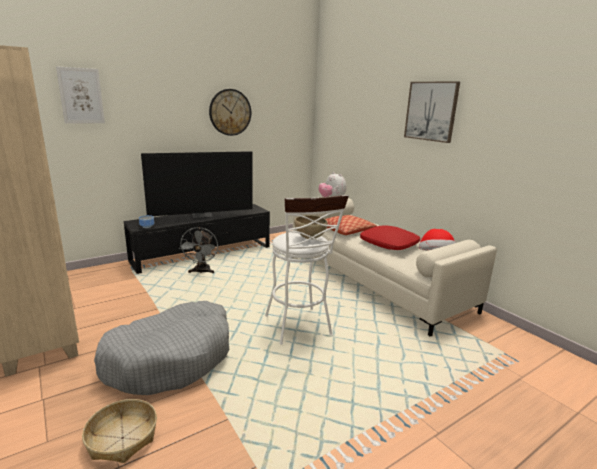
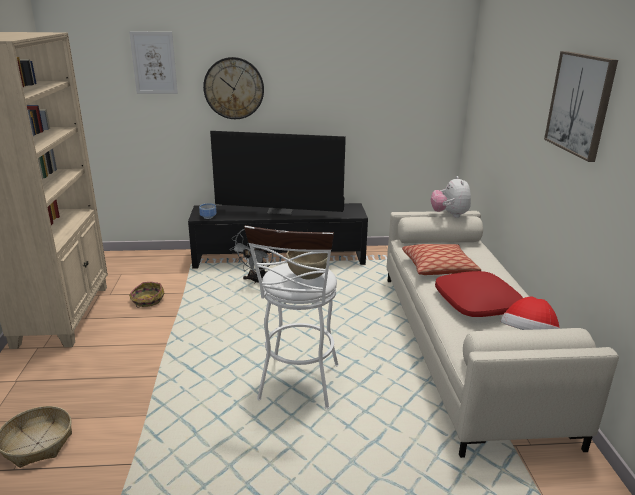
camera: 30 degrees right, 5 degrees up
(118, 304) = (147, 300): none -> basket
(171, 358) = (141, 377): grey dog bed -> none
(230, 112) = (333, 80): wall clock -> wall clock (234, 88)

